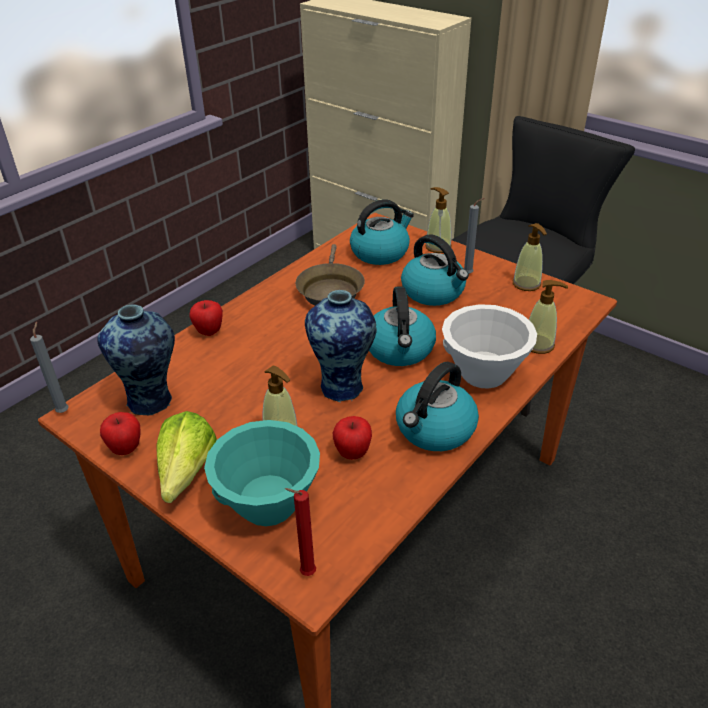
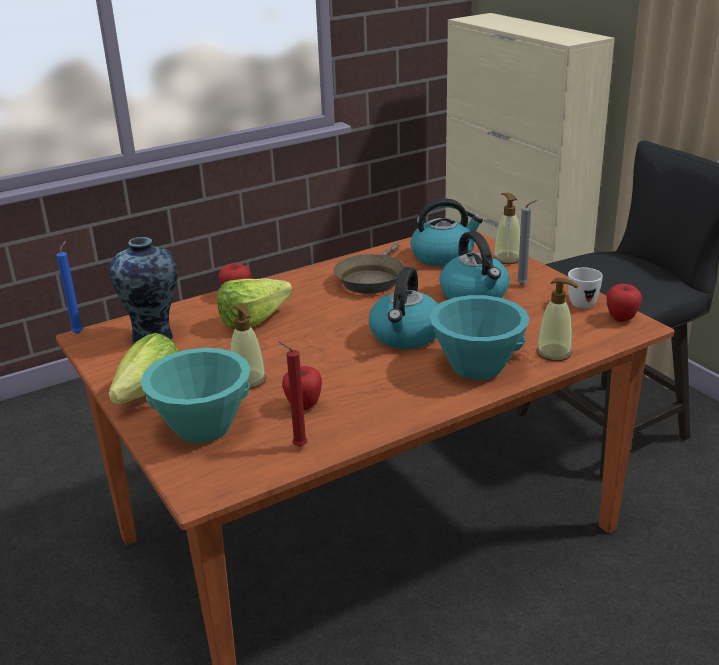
camera: 20 degrees right, 10 degrees down
(64, 410) = (79, 332): grey candle -> blue candle
(126, 448) = (111, 367): apple -> apple (621, 319)
(250, 358) = (260, 320): none -> lettuce
(305, 573) = (201, 481): red candle -> red candle (297, 446)
(342, 386) = (330, 354): vase -> none
(435, 429) = (395, 402): kettle -> none
(483, 373) = (477, 367): white bowl -> turquoise bowl
(526, 284) = (580, 302): soap dispenser -> white mug

